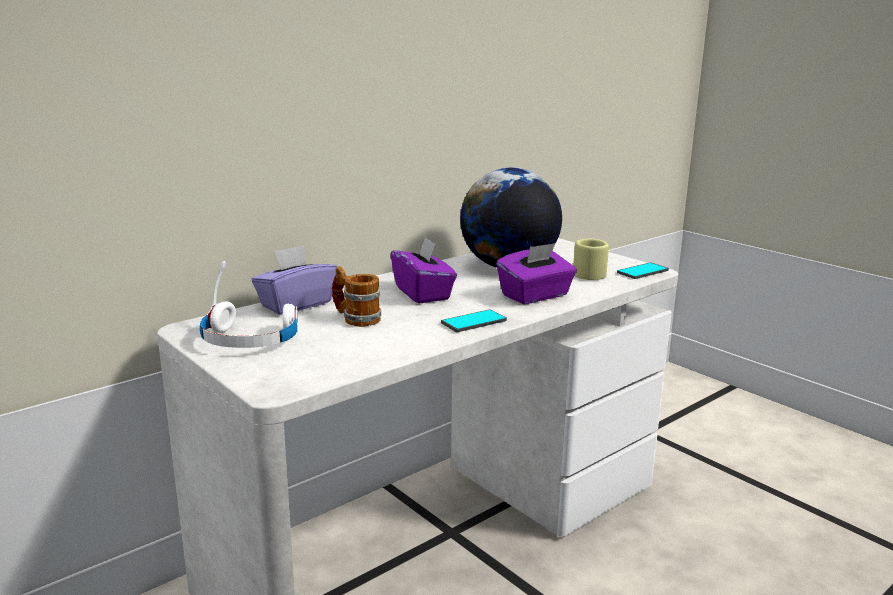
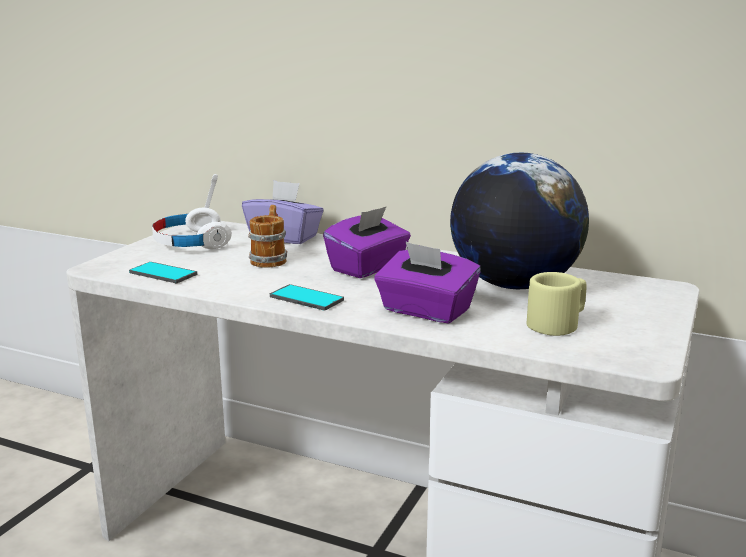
camera: 65 degrees right, 0 degrees up
(642, 271) = (625, 355): phone -> phone (163, 273)

